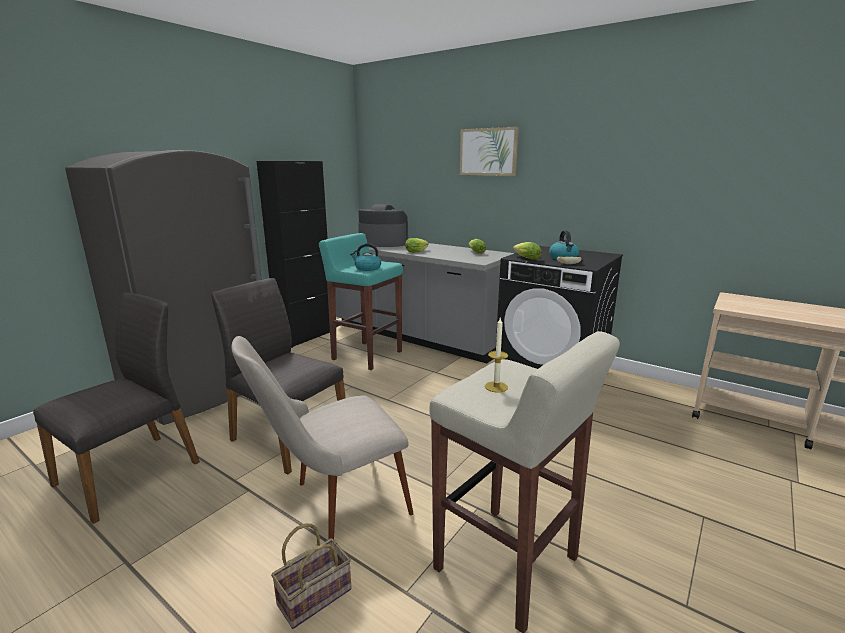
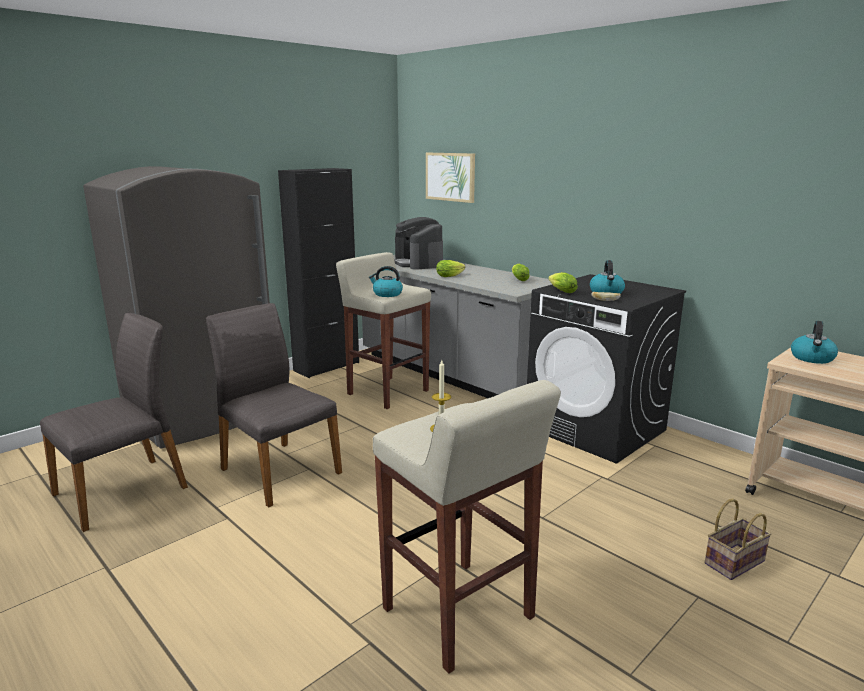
camera: 10 degrees right, 0 degrees up
(315, 594) = (265, 615): basket -> basket (734, 561)
(333, 505) = (304, 541): beige chair -> none
(366, 355) = (387, 392): turquoise stool -> beige stool
(383, 243) = (418, 263): coffee machine -> coffee machine turned 135 degrees counterclockwise
(488, 152) = (539, 161): picture -> picture (450, 177)
(743, 303) = (812, 358): none -> kettle

